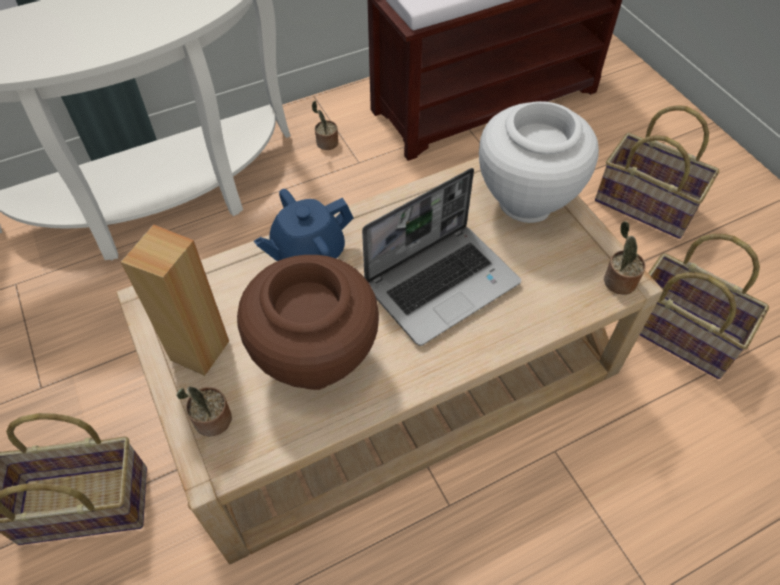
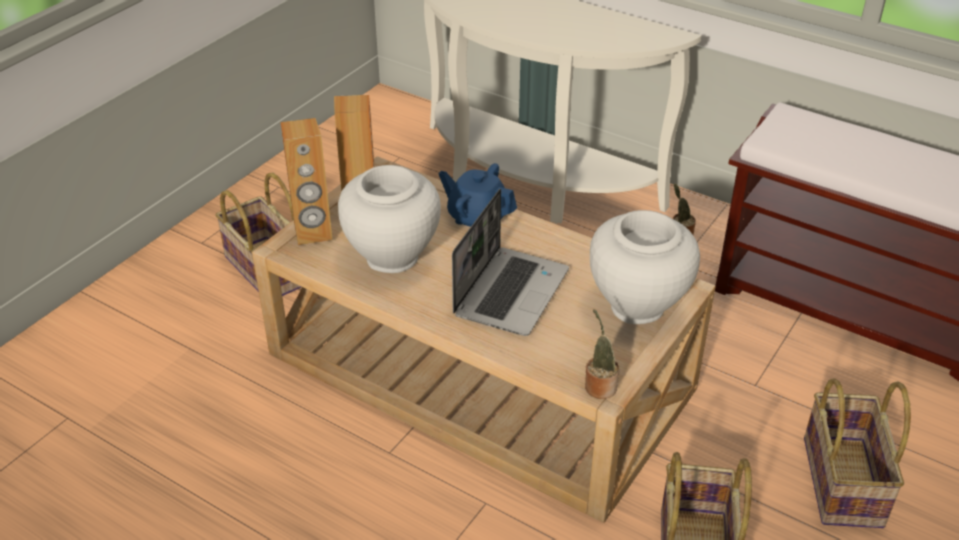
camera: 60 degrees right, 15 degrees down
(211, 422) = (313, 233): potted plant -> brown speaker
(315, 360) = (392, 257): brown vase -> white vase
(443, 283) = (510, 291): laptop -> laptop turned 90 degrees counterclockwise

